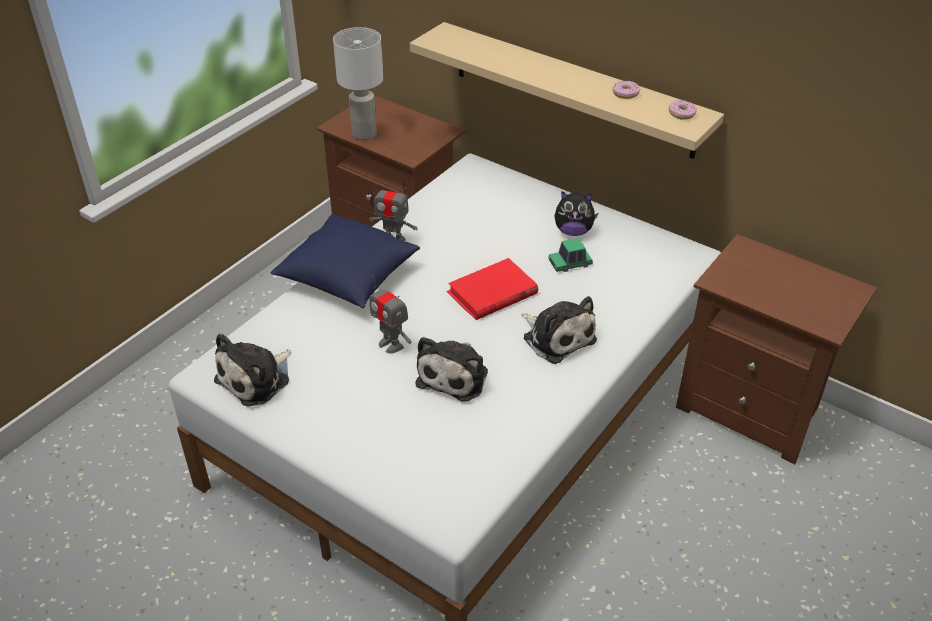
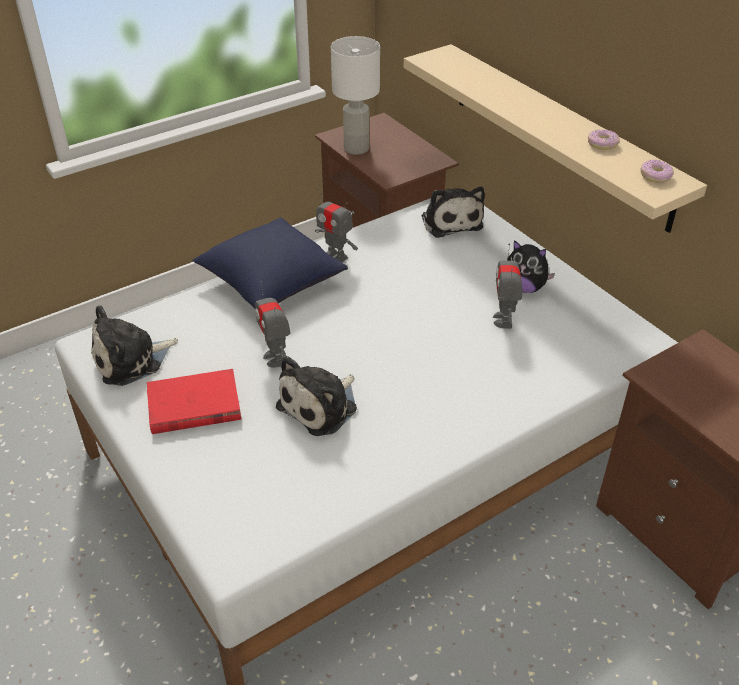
camera: 20 degrees right, 0 degrees up
(492, 293) = (405, 331): red book -> red book (193, 406)
(557, 337) = (449, 393): plush toy -> plush toy (450, 221)
(570, 264) = (503, 320): toy car -> toy robot

